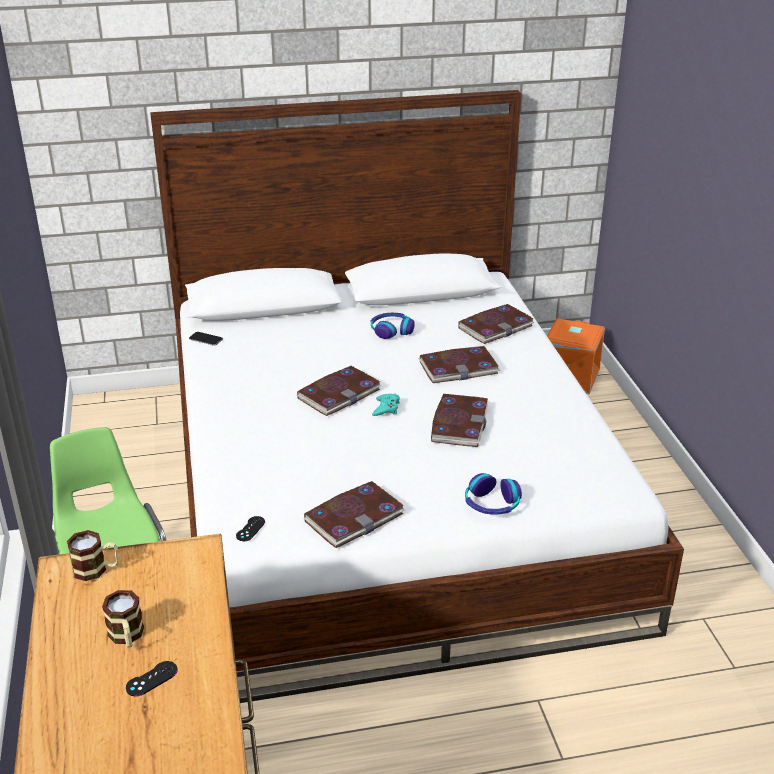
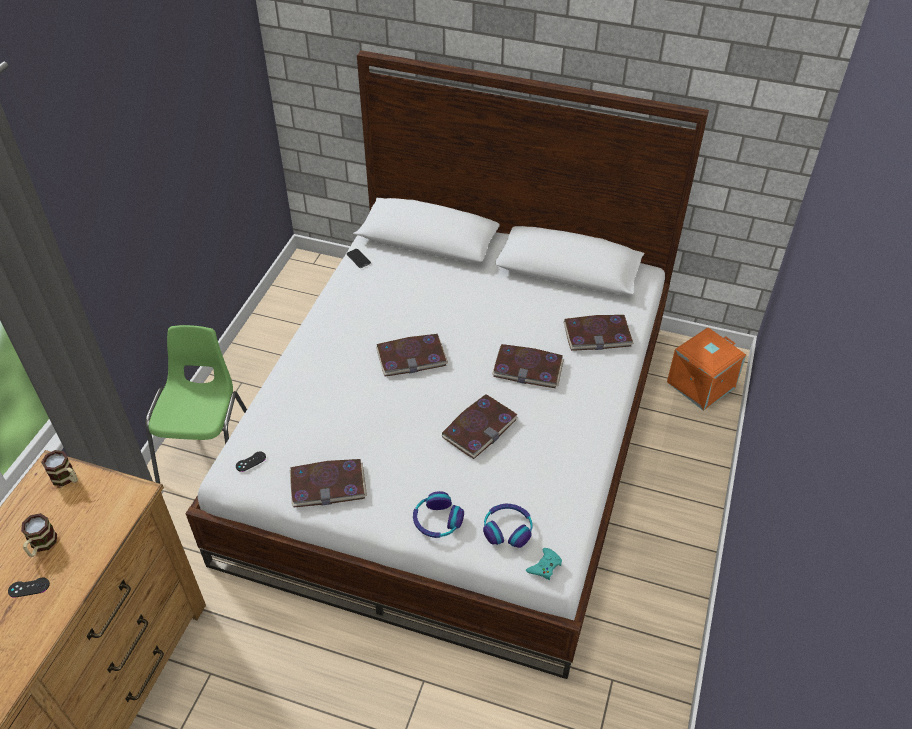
camera: 30 degrees right, 15 degrees up
(386, 408) = (434, 388): turquoise game controller -> turquoise game controller (545, 566)
(391, 330) = (507, 304): headphones -> headphones (507, 529)

